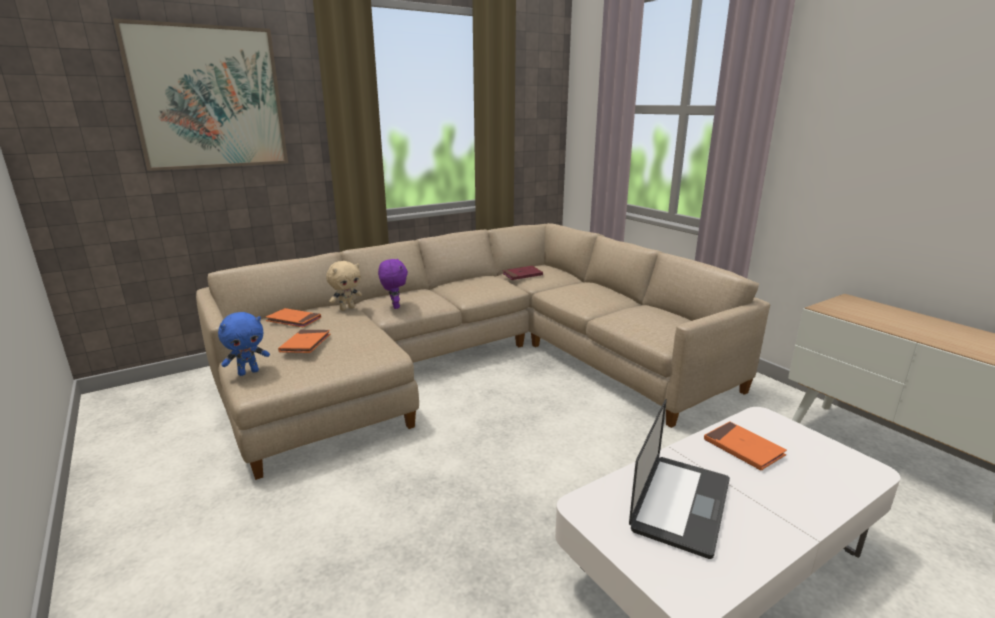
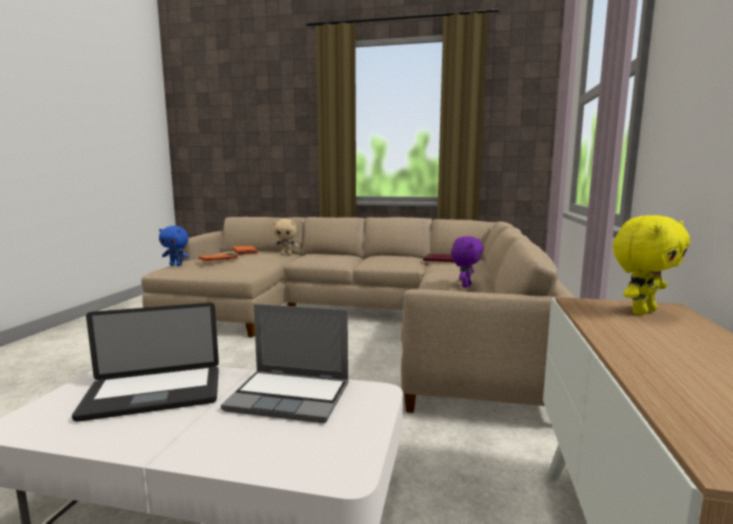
camera: 45 degrees right, 10 degrees down
(209, 98) = (257, 116): picture -> none
(394, 306) = (309, 257): purple plush toy -> purple plush toy (465, 286)
(743, 448) = (291, 397): orange book -> laptop
(856, 306) = (641, 312): none -> yellow plush toy

